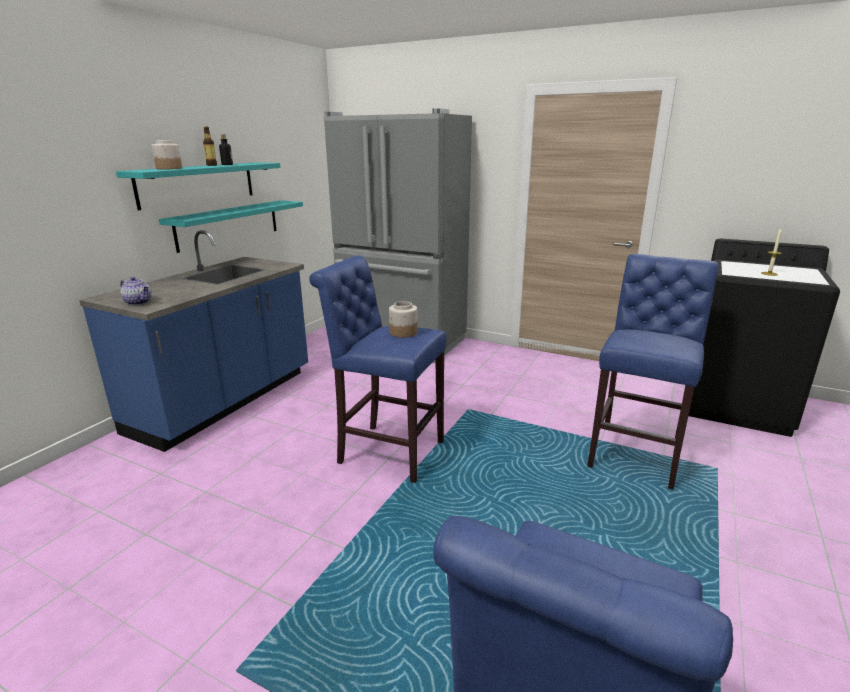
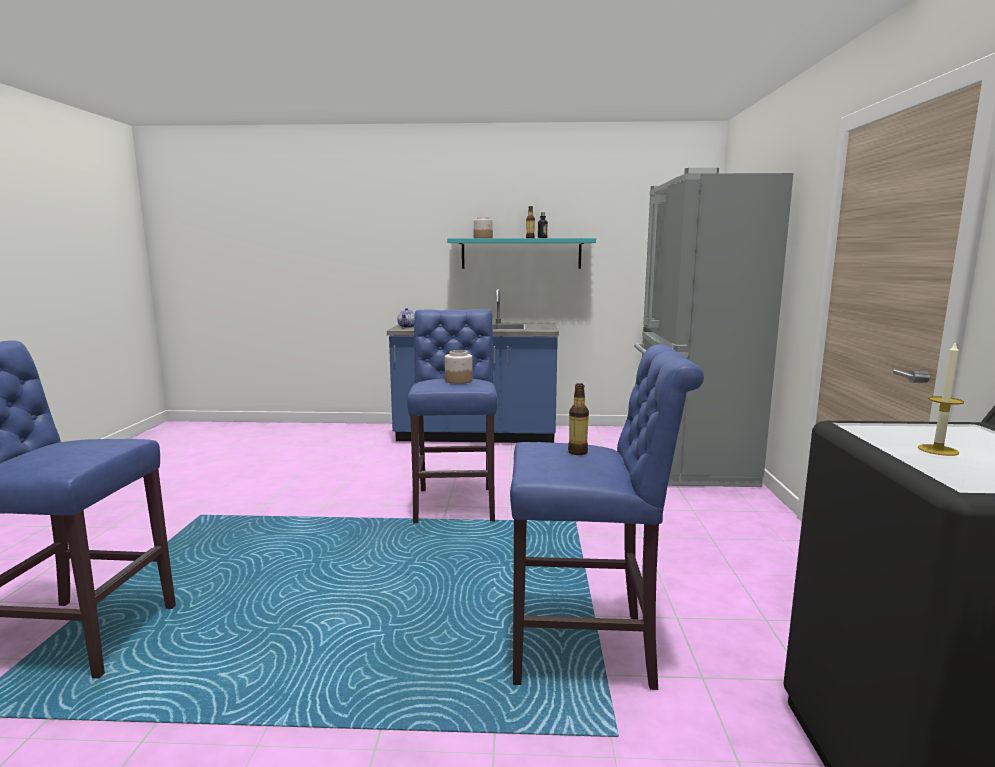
camera: 65 degrees right, 10 degrees down
(229, 224) = (547, 292): turquoise shelf -> none
(652, 335) = (577, 452): none -> bottle

